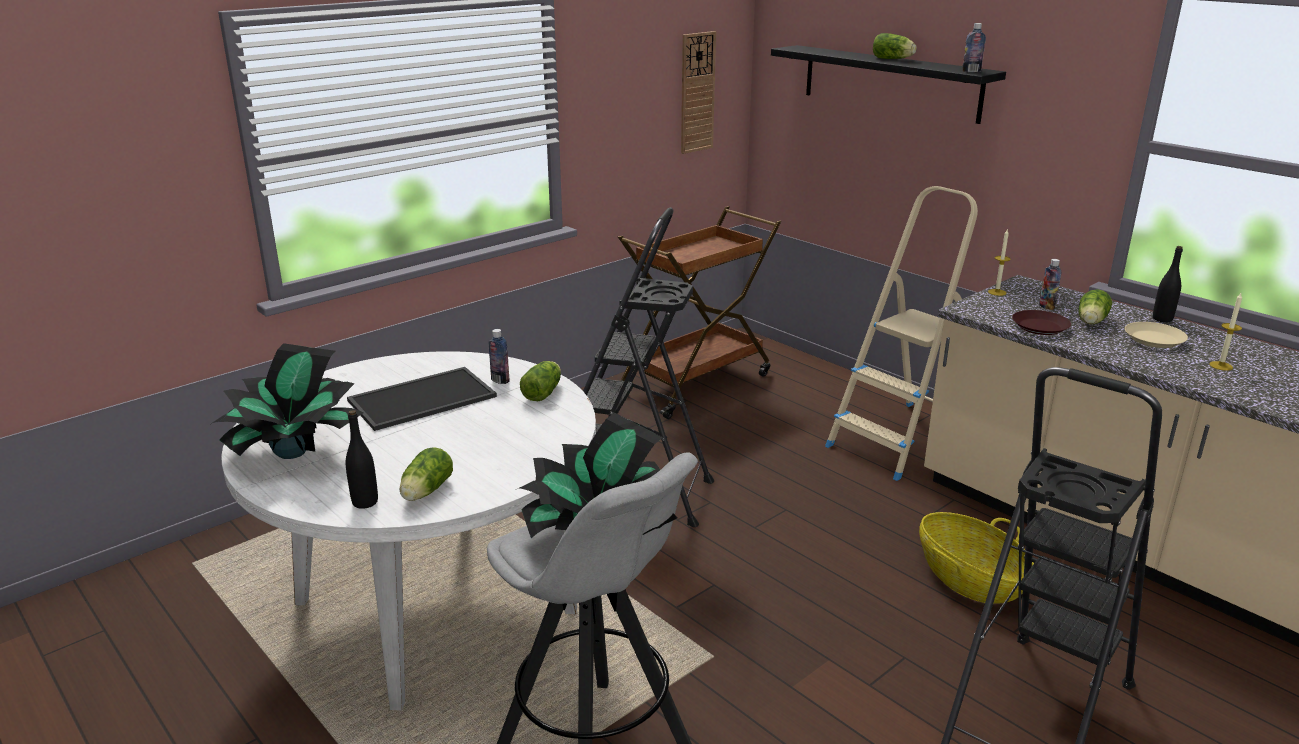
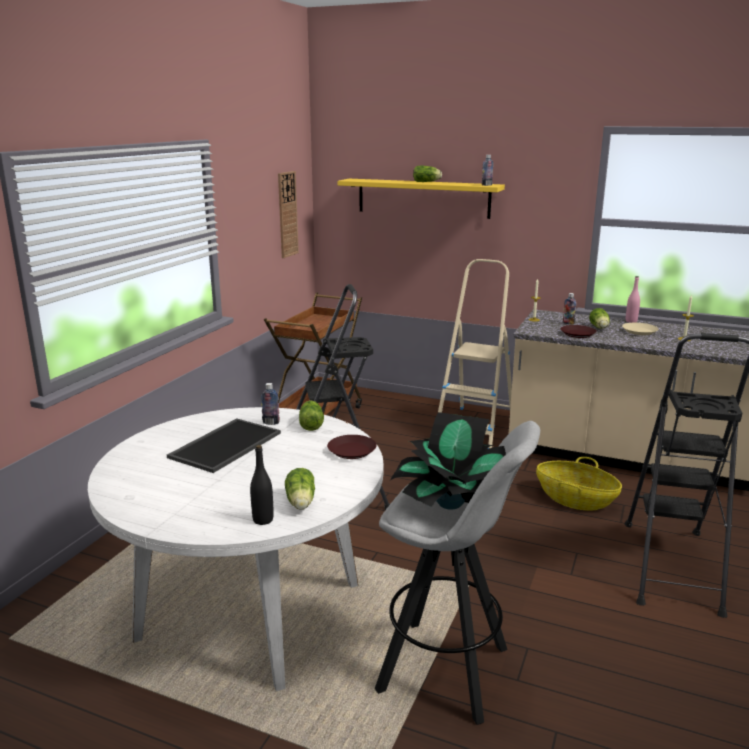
camera: 25 degrees left, 5 degrees down
(293, 452) = (164, 501): potted plant -> none
(552, 439) = (352, 451): none -> brown plate
(890, 83) = (423, 198): black shelf -> yellow shelf
(1162, 319) = (631, 321): black bottle -> pink bottle

